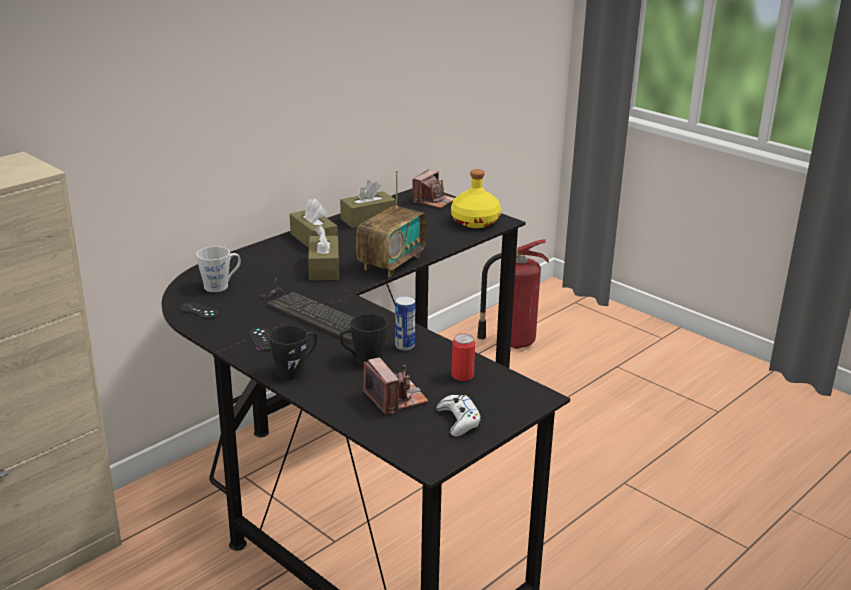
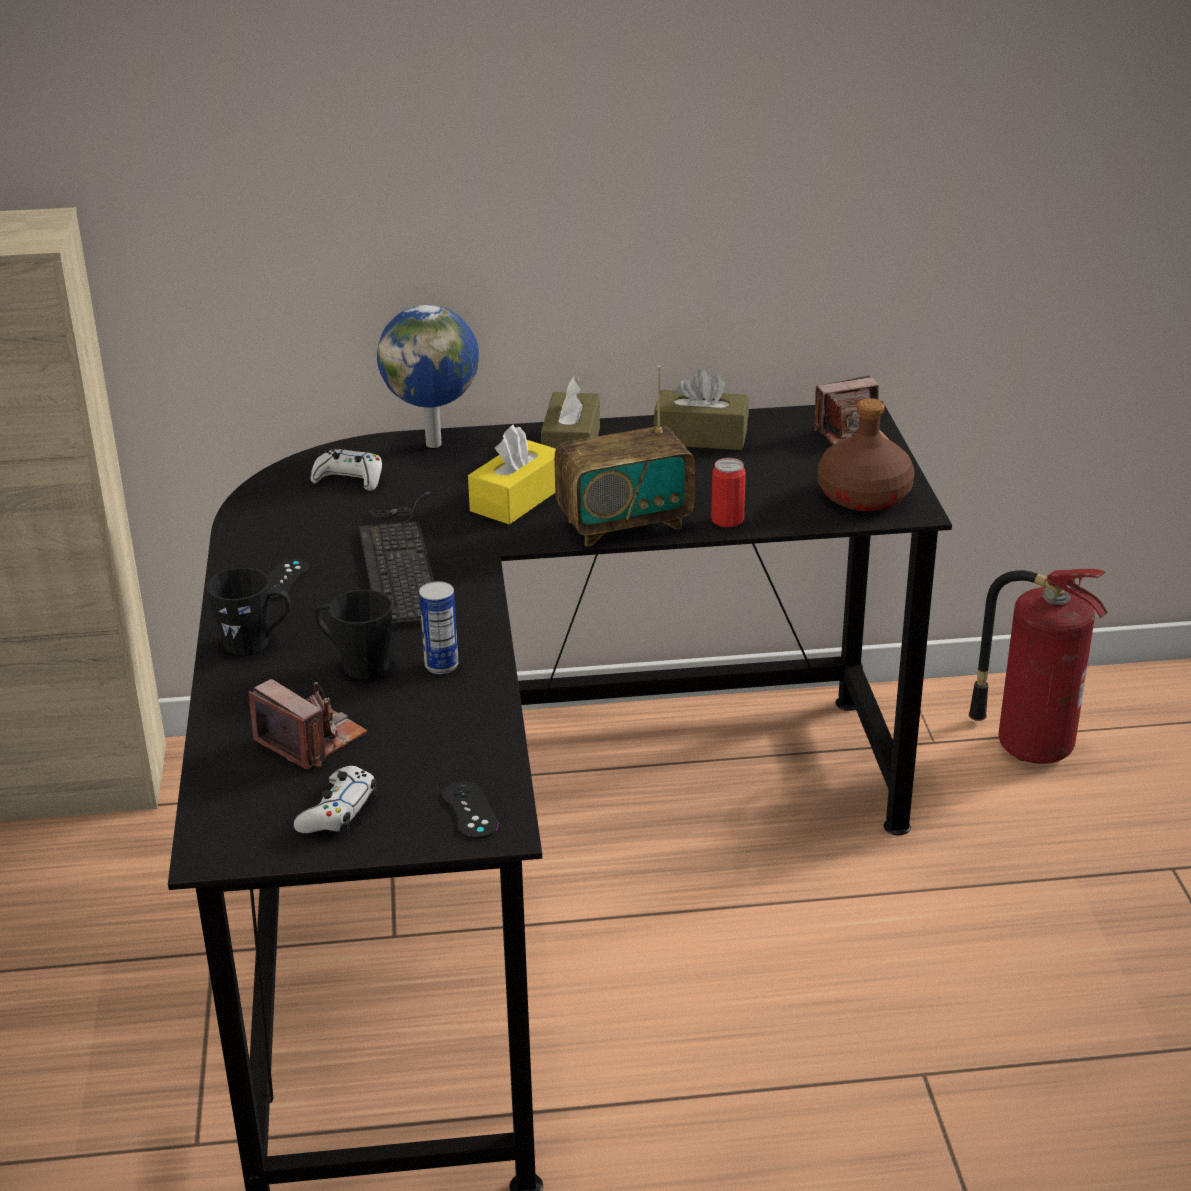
camera: 40 degrees right, 5 degrees up
(199, 311) = (271, 507): black game controller -> black game controller (470, 810)
(221, 286) = (349, 478): grey mug -> white game controller
(241, 257) = (435, 443): none -> globe
(324, 268) = (517, 499): brown tissue box -> yellow tissue box
(395, 398) = (311, 739): camera -> camera turned 60 degrees counterclockwise
(462, 375) = (447, 746): can -> can (727, 520)
(475, 221) = (864, 496): yellow bottle -> brown bottle

